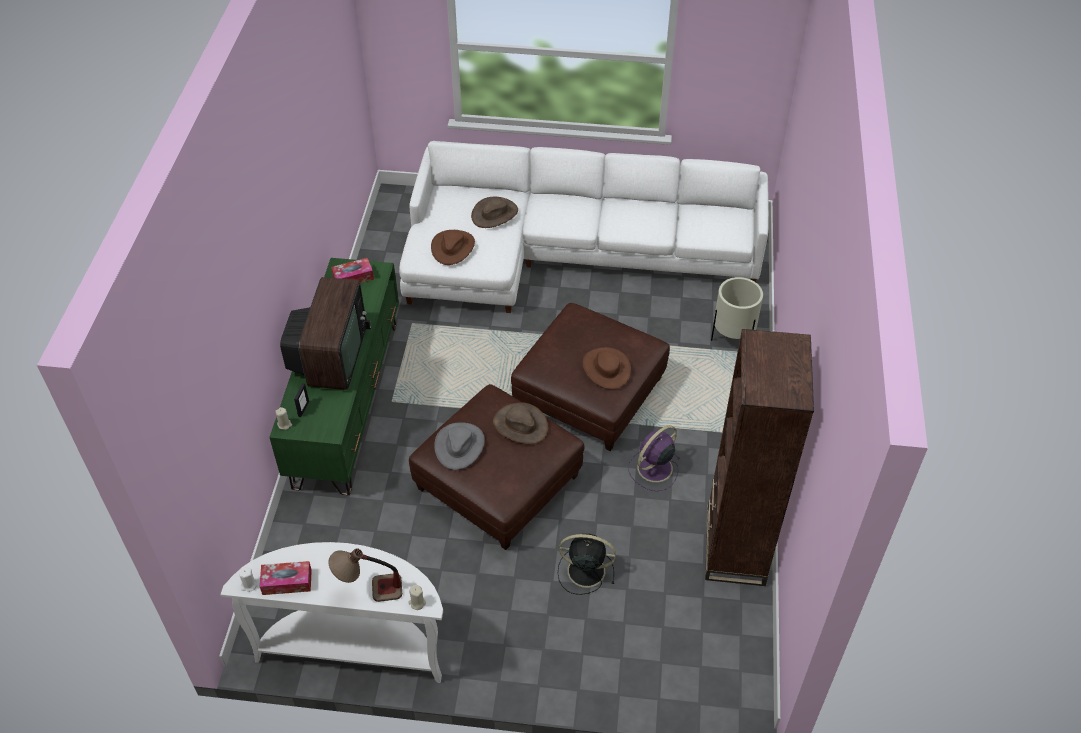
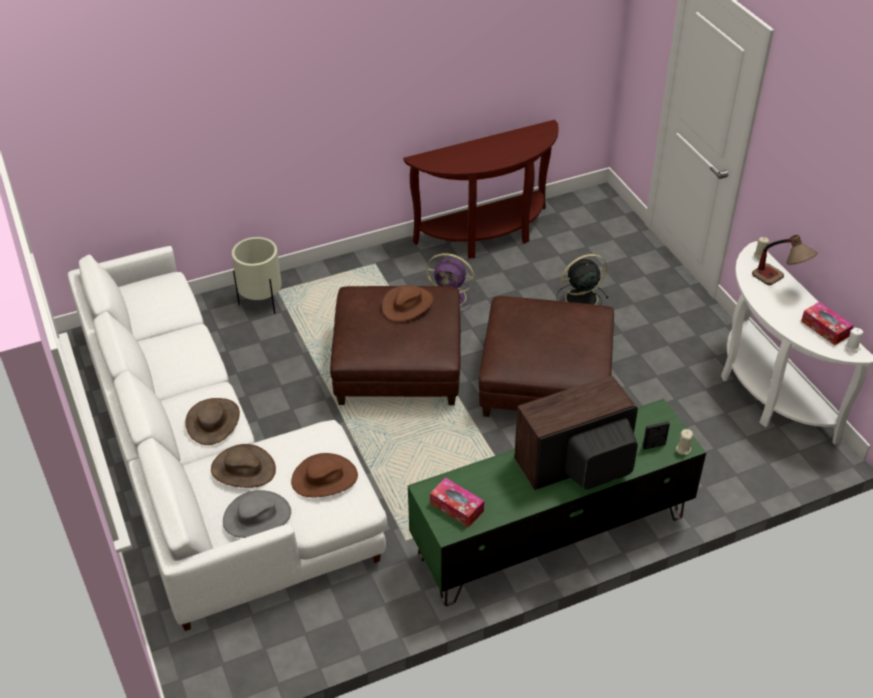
camera: 120 degrees left, 5 degrees down
(459, 446) = (572, 356): grey hat -> grey hat (257, 517)
(520, 425) = (516, 330): brown hat -> brown hat (213, 421)
(584, 571) = (580, 299): black fan -> black fan turned 90 degrees clockwise
(735, 546) = (487, 235): brown bookcase -> brown console table

